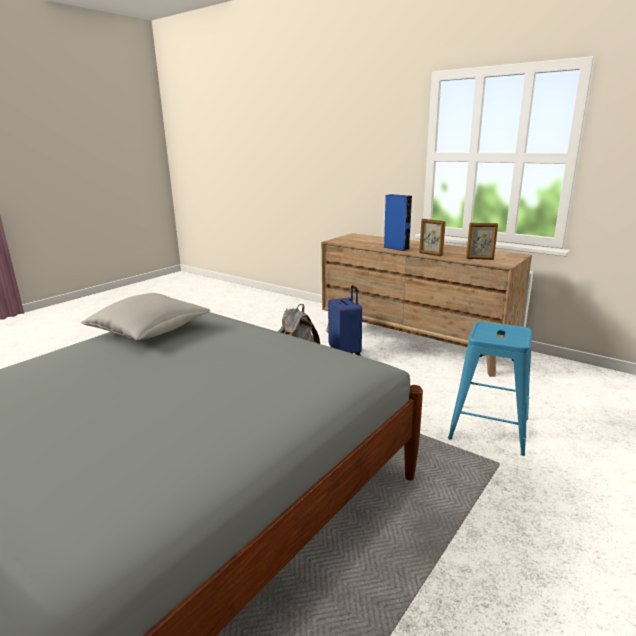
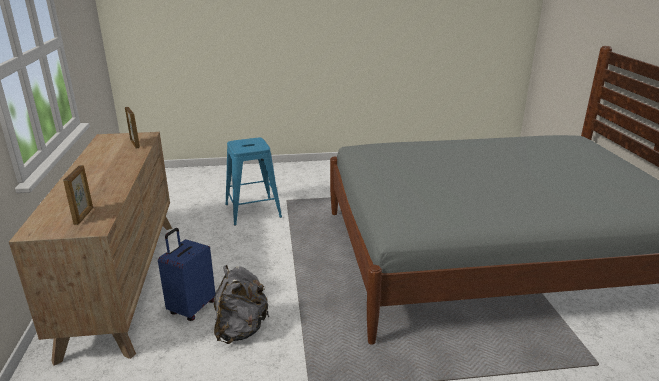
camera: 135 degrees left, 5 degrees up
(149, 330) = (453, 209): grey pillow -> none
(396, 248) = (115, 181): blue speaker -> none
(430, 254) = (133, 162): picture frame -> picture frame (84, 216)

